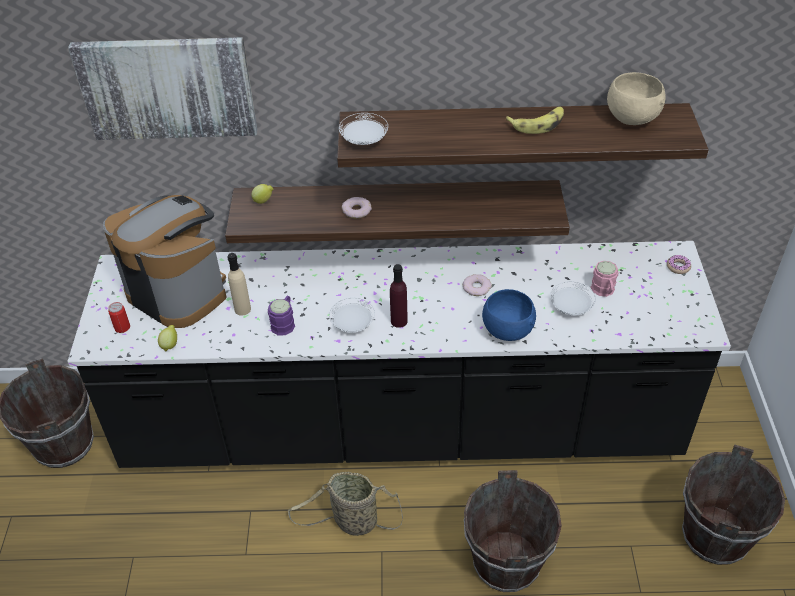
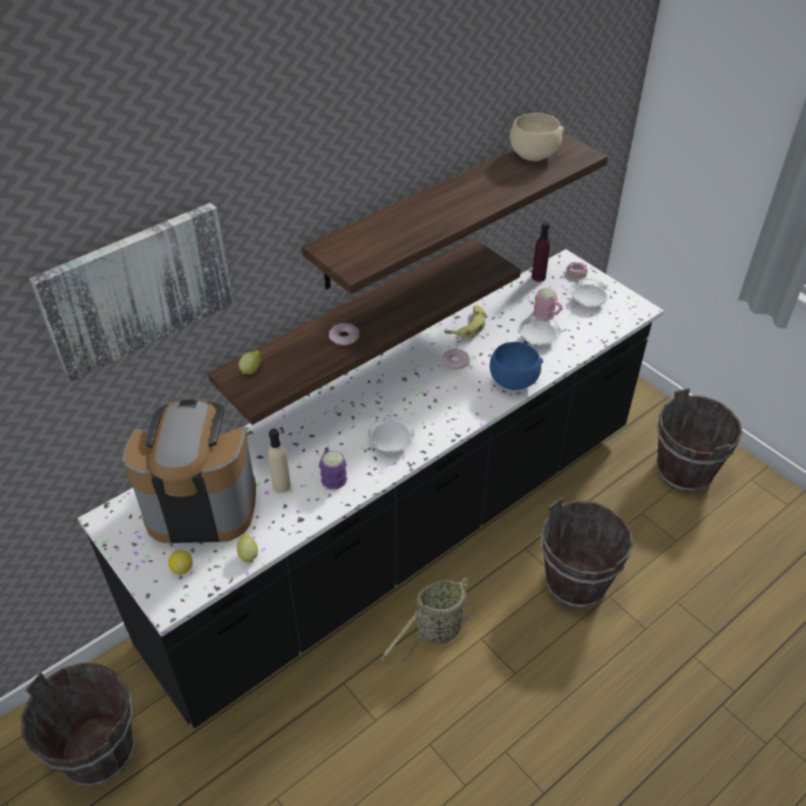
camera: 40 degrees left, 0 degrees up
(122, 327) = (182, 568): can -> lemon
(364, 140) = (355, 260): white plate -> white plate (588, 301)
(399, 321) = (425, 420): purple bottle -> purple bottle (538, 277)
(538, 124) = (473, 187): banana -> banana (469, 326)

